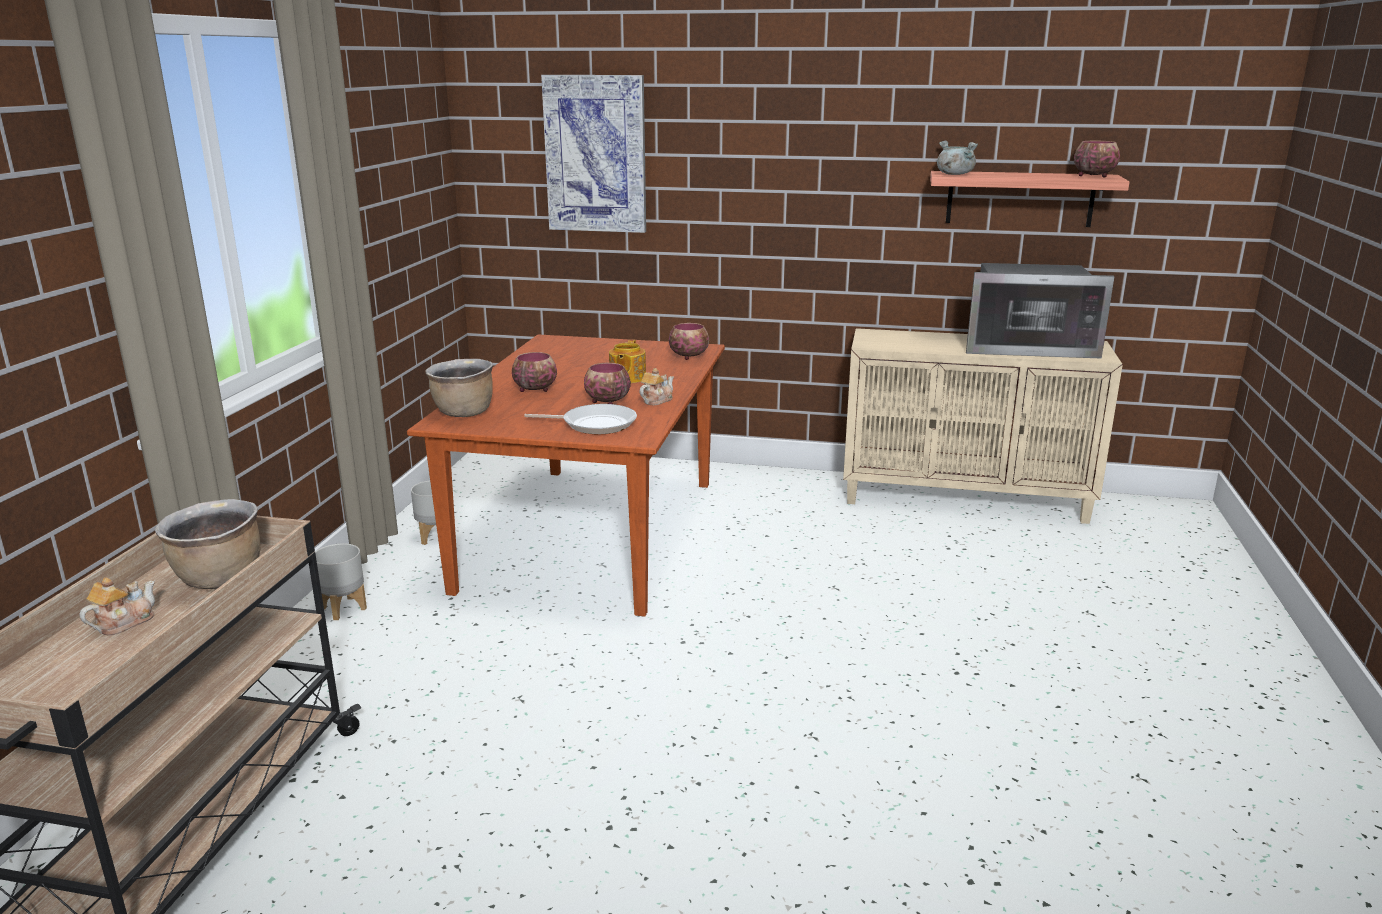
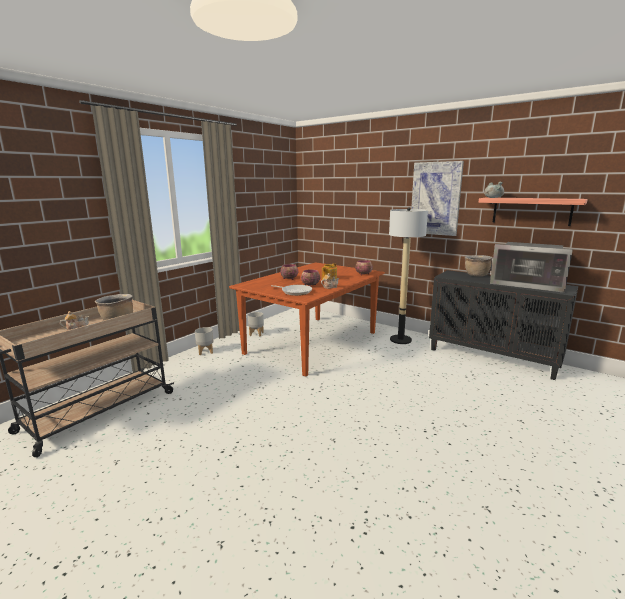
camera: 25 degrees right, 5 degrees down
(463, 413) = (254, 283): brown cooking pot -> brown cooking pot (476, 275)
(596, 154) = (345, 191): picture -> picture (435, 198)
(773, 492) = (400, 340): none -> floor lamp
(965, 498) = (493, 357): beige cabinet -> black cabinet
(1093, 176) = (569, 198): bowl -> none

